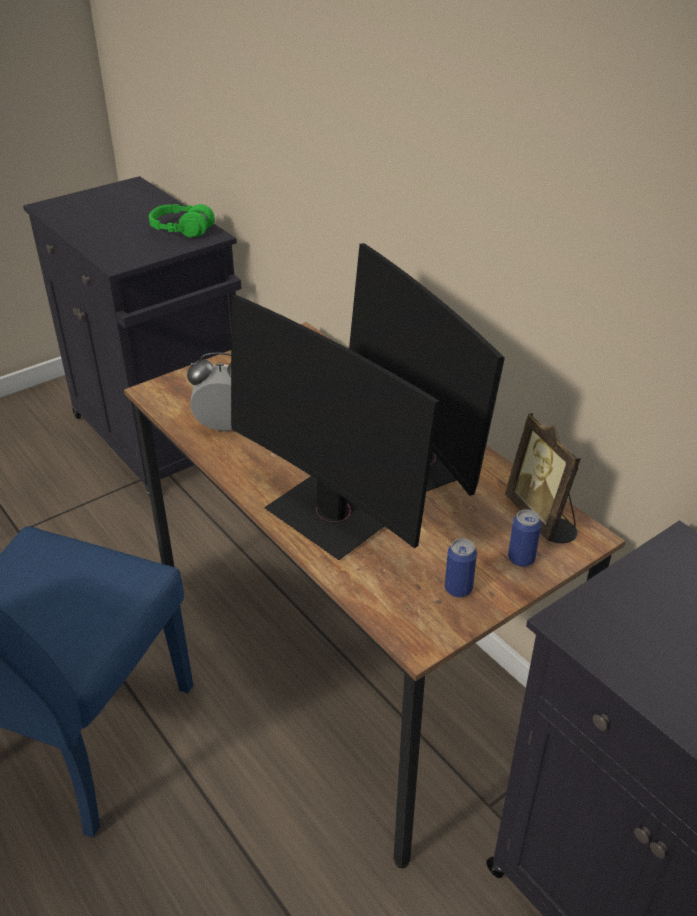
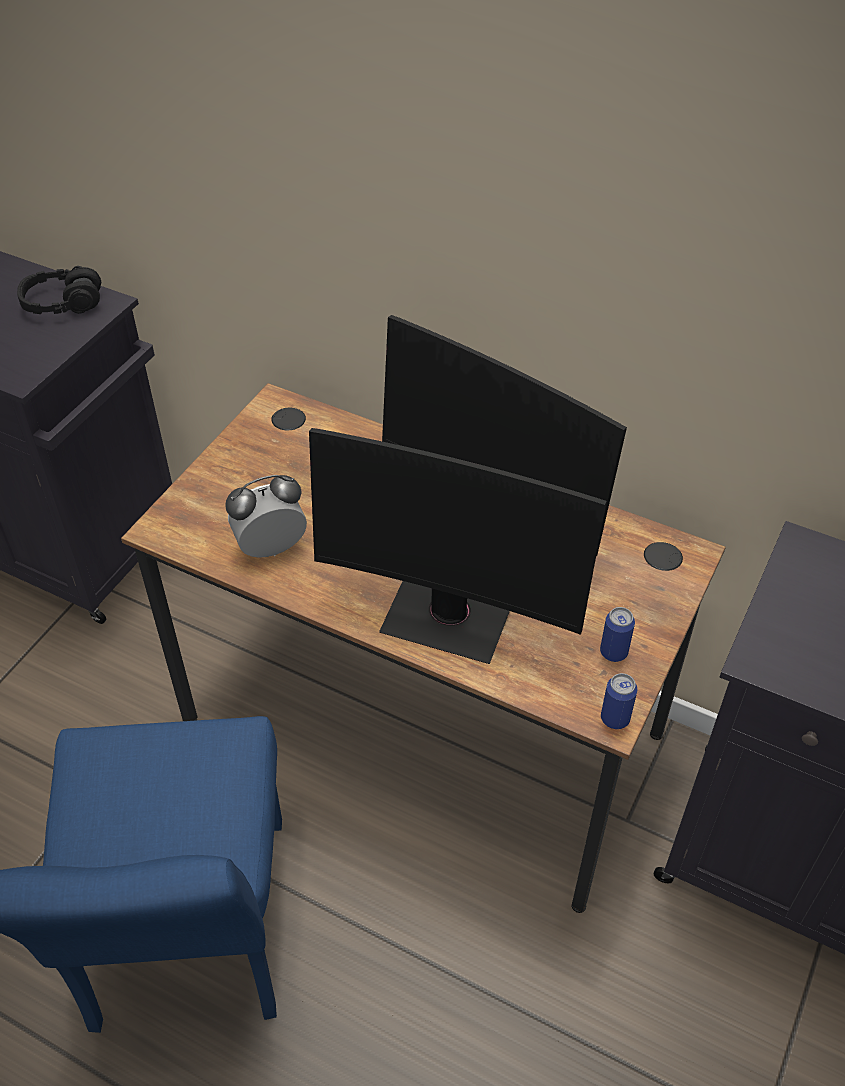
camera: 25 degrees left, 10 degrees up
(182, 230) = (63, 303): green headphones -> black headphones
(521, 559) = (649, 599): can -> can (615, 718)
(541, 515) = (641, 545): picture frame -> none

